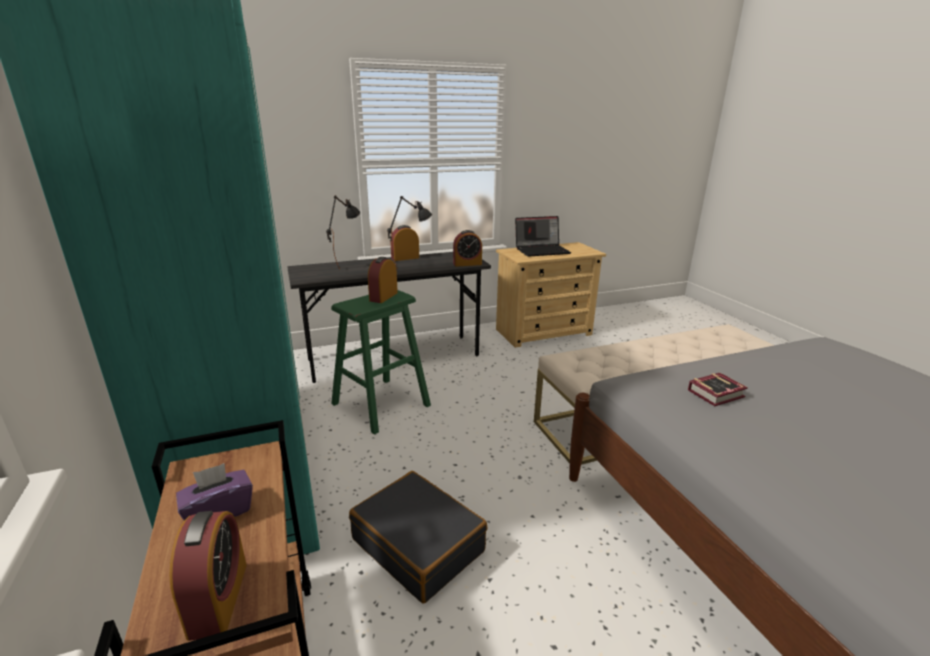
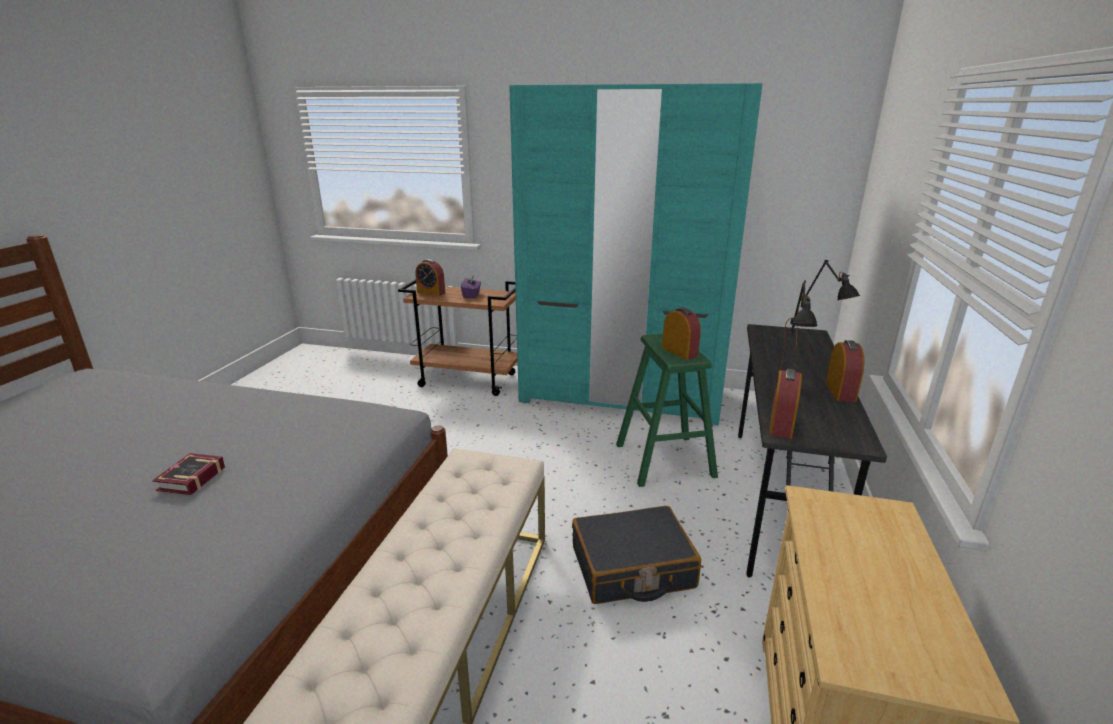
camera: 125 degrees right, 0 degrees up
(418, 545) = (482, 429): black suitcase -> black suitcase (632, 568)
(542, 250) = (886, 564): laptop -> none
(718, 394) = (309, 426): book -> book (188, 480)

